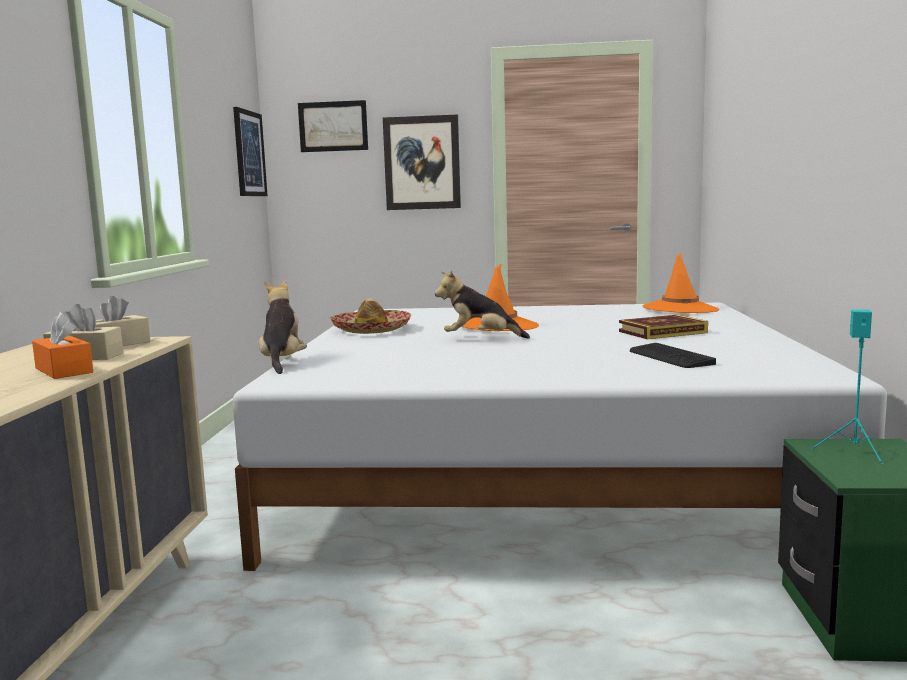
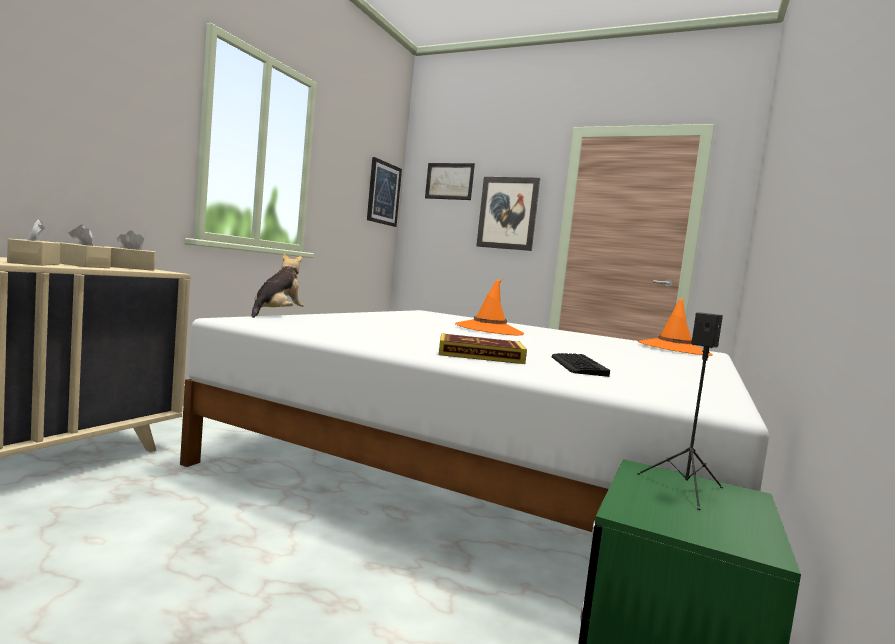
camera: 20 degrees right, 5 degrees down
(64, 370) = (34, 263): orange tissue box -> beige tissue box
(370, 330) = (391, 316): hat -> none
(480, 339) = (452, 331): plush toy -> none
(662, 332) = (617, 355): book -> book (480, 355)
(854, 451) = (685, 489): turquoise speaker -> black speaker

